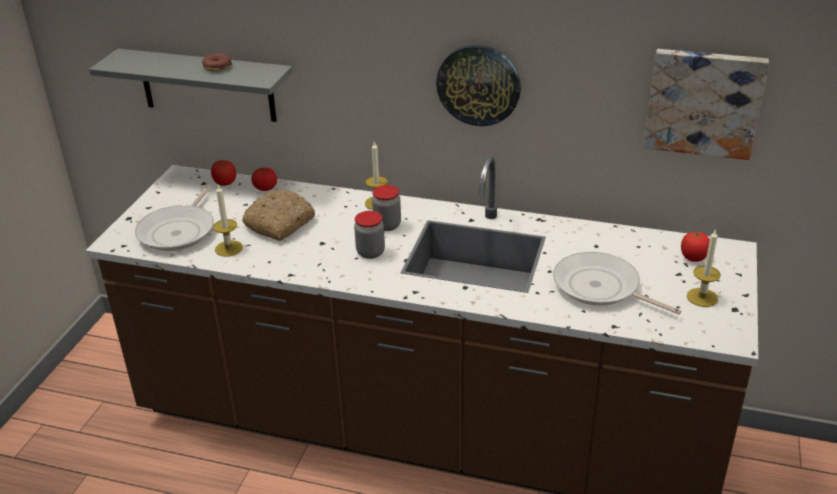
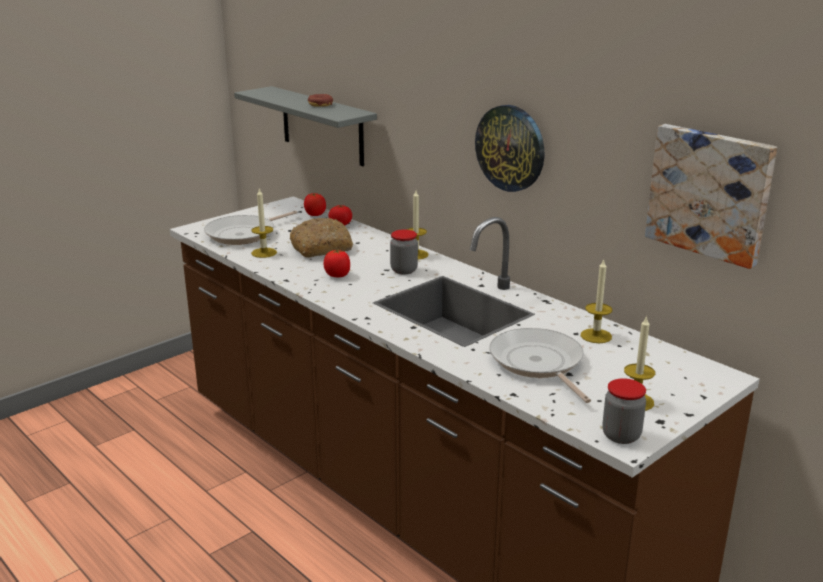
camera: 30 degrees right, 10 degrees down
(370, 252) = (366, 283): jar -> jar (621, 435)
(613, 243) = (596, 336): none -> candle
(693, 258) = (668, 370): tomato -> tomato (337, 275)

